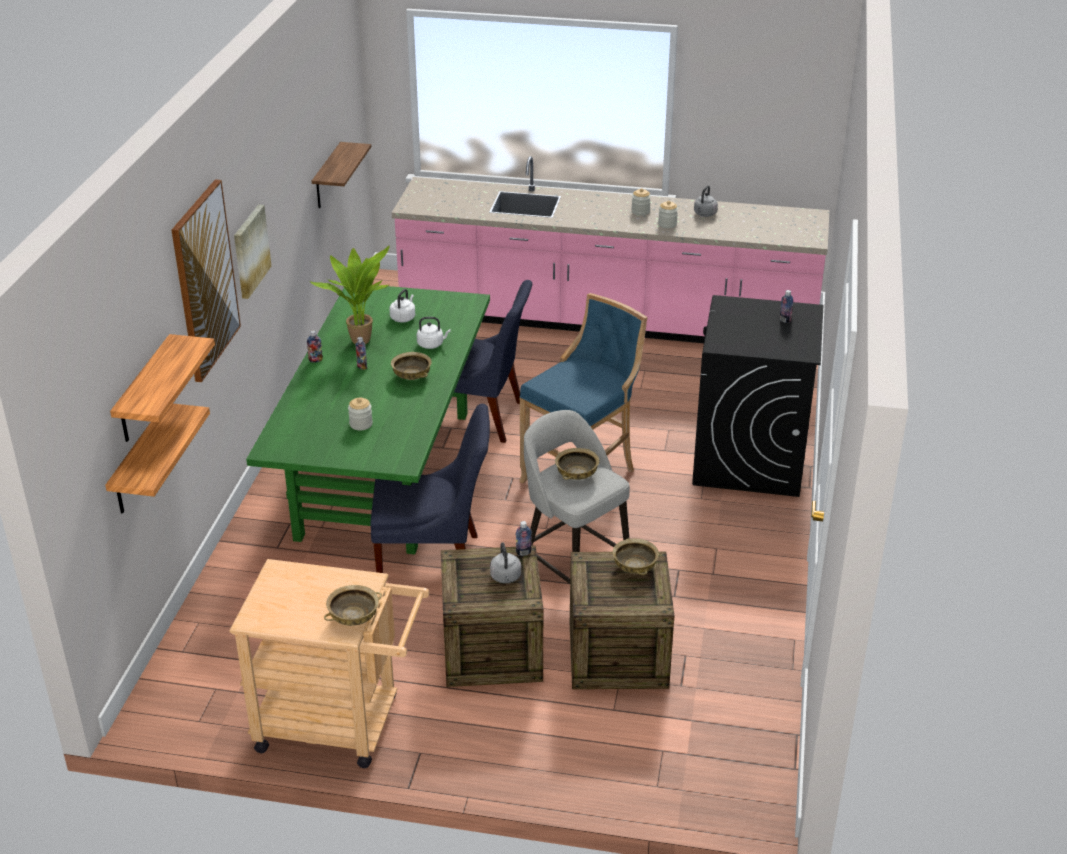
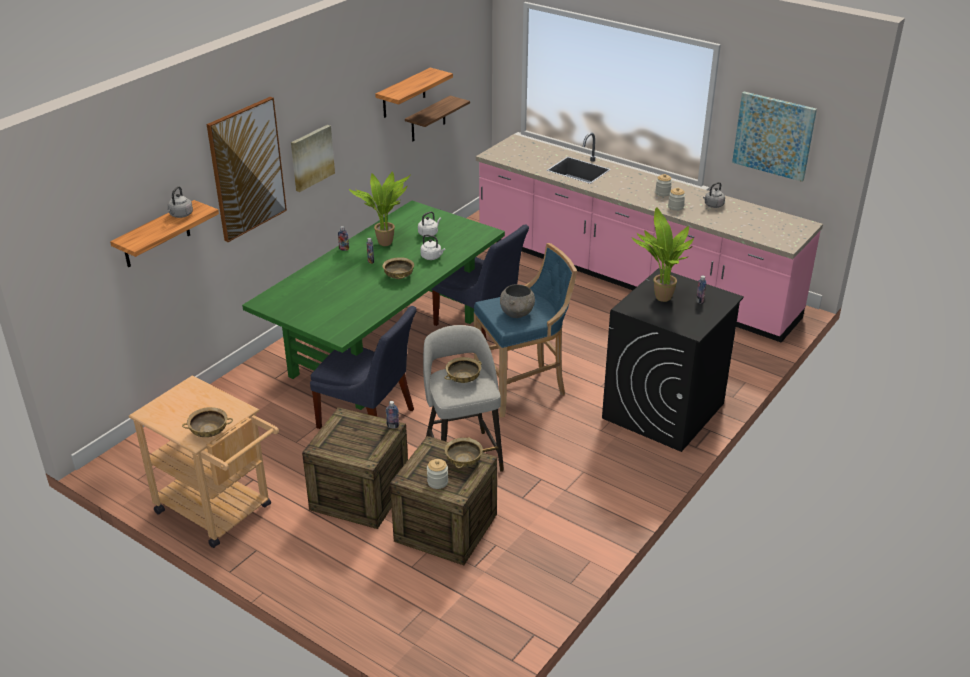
camera: 25 degrees right, 0 degrees up
(139, 461) = (144, 284): shelf -> shelf (404, 93)
(361, 424) = (335, 301): jar -> jar (437, 482)
(506, 578) = (365, 440): grey kettle -> grey kettle (180, 215)
(581, 385) = (517, 314): none -> grey bowl
(743, 327) = (660, 298): none -> potted plant
(753, 121) = (774, 135): none -> picture

